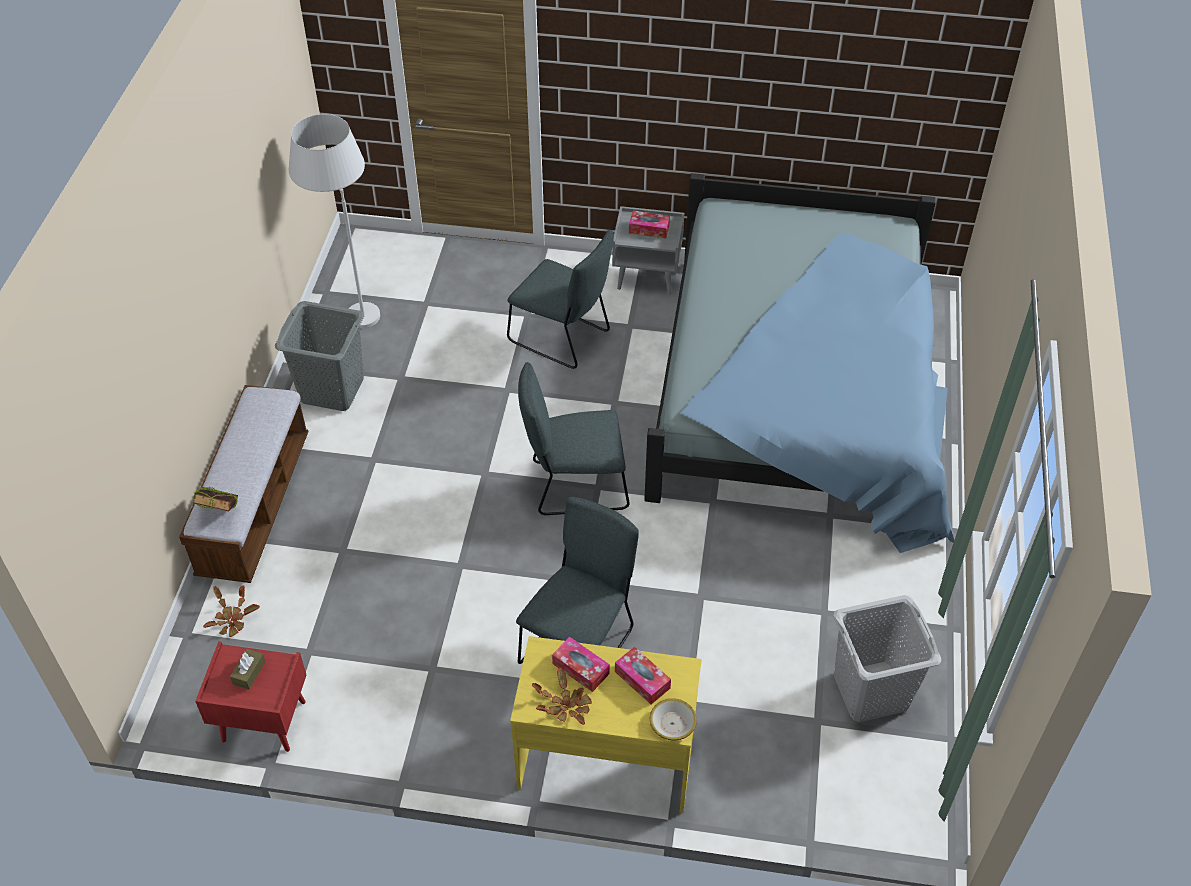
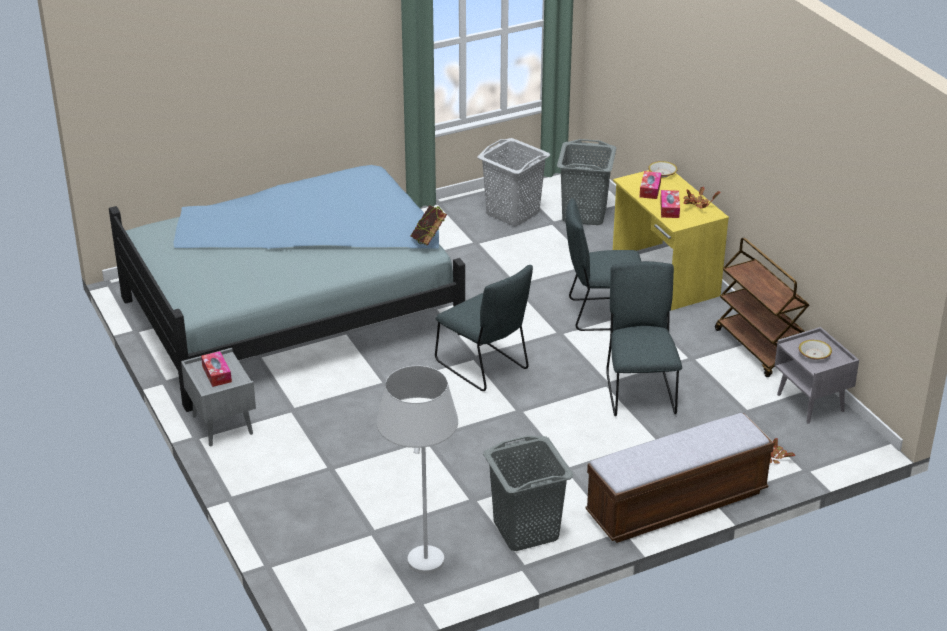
camera: 125 degrees left, 15 degrees down
(220, 514) = (735, 428): book -> book (428, 241)
(249, 673) = (814, 354): brown tissue box -> bowl
(263, 722) = (811, 403): red nightstand -> grey nightstand
(389, 746) = (758, 349): none -> brown cart
(563, 338) = (340, 437): grey chair -> grey chair (639, 391)
(815, 771) = (584, 214): none -> grey laundry basket

